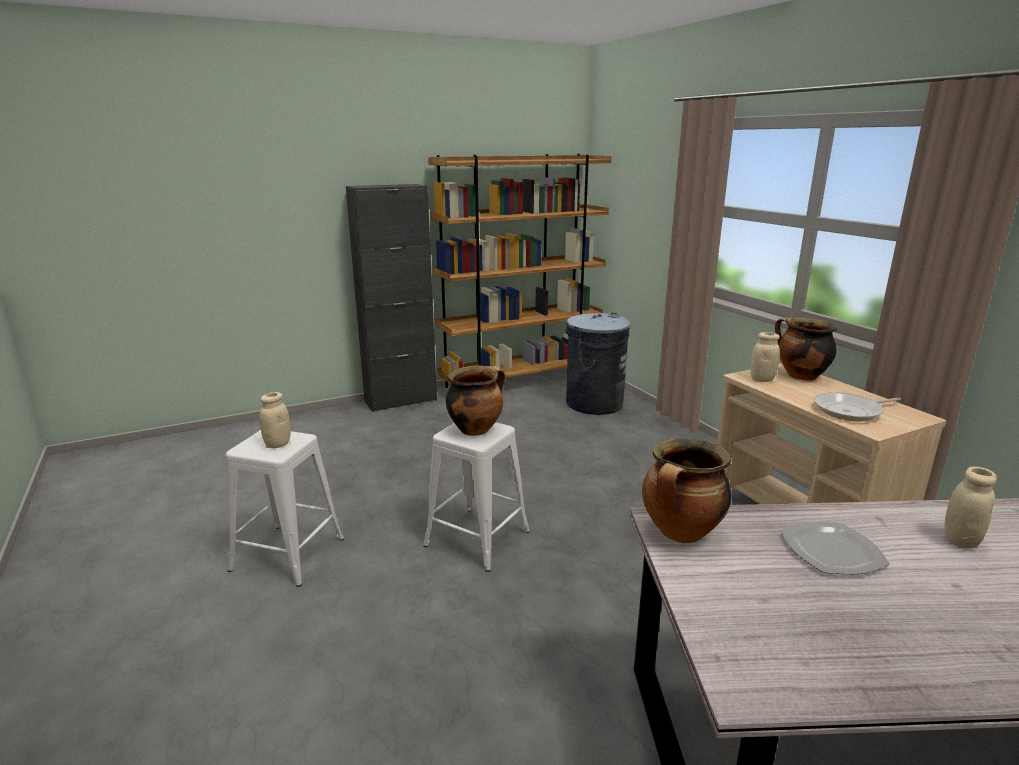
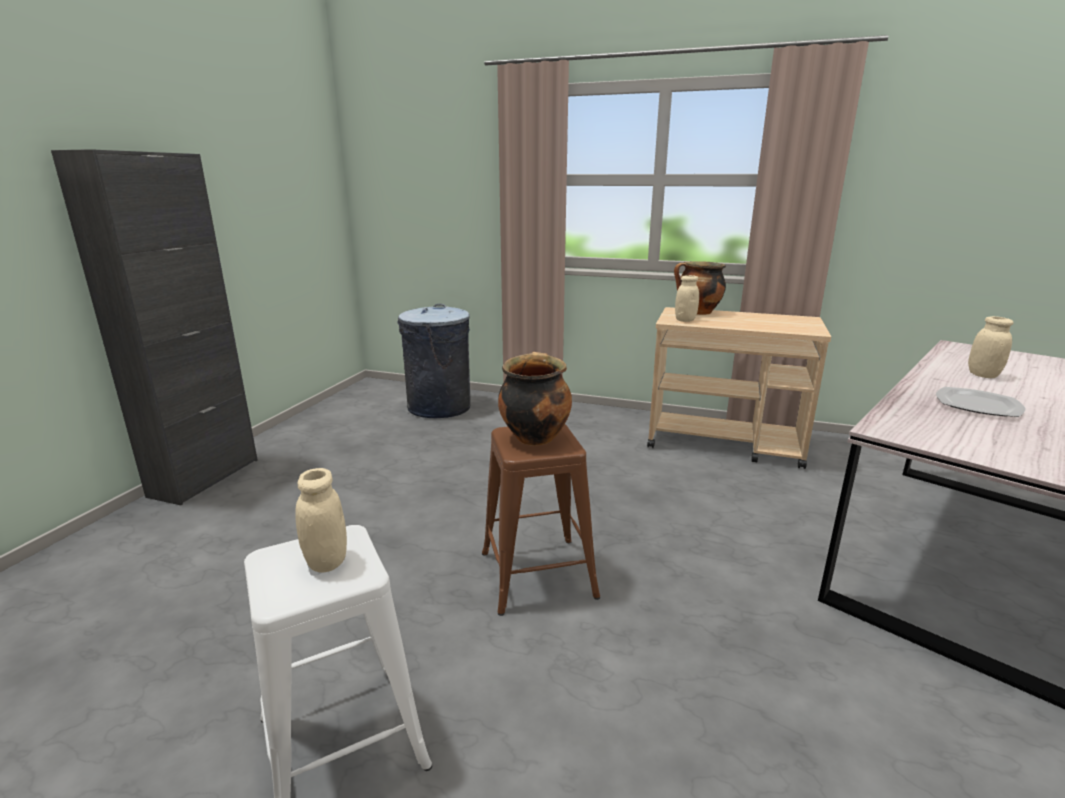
camera: 45 degrees left, 0 degrees up
(477, 538) = (537, 574): white stool -> brown stool
(521, 382) = (333, 411): brown bookcase -> none
(681, 533) = (916, 432): cooking pot -> none
(850, 411) = (776, 325): frying pan -> none

